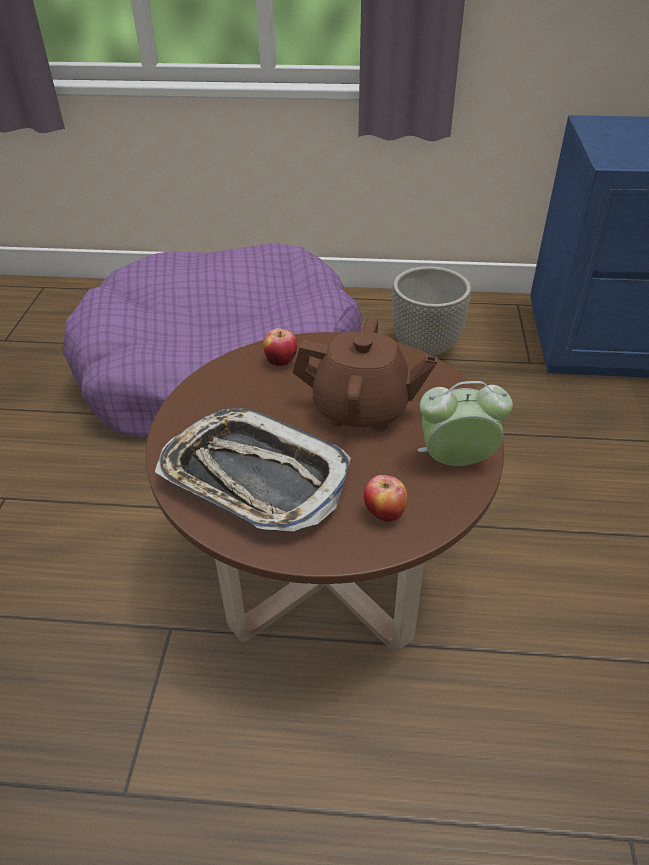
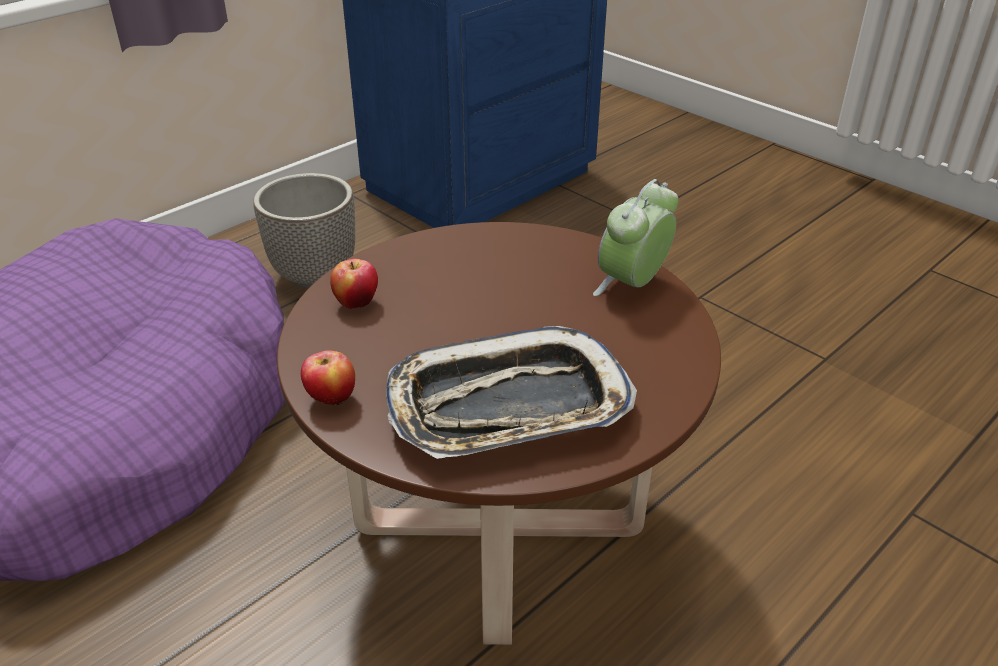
camera: 50 degrees left, 5 degrees down
(361, 409) = (500, 295): brown teapot -> none
(384, 514) = (650, 355): apple -> apple (331, 399)

